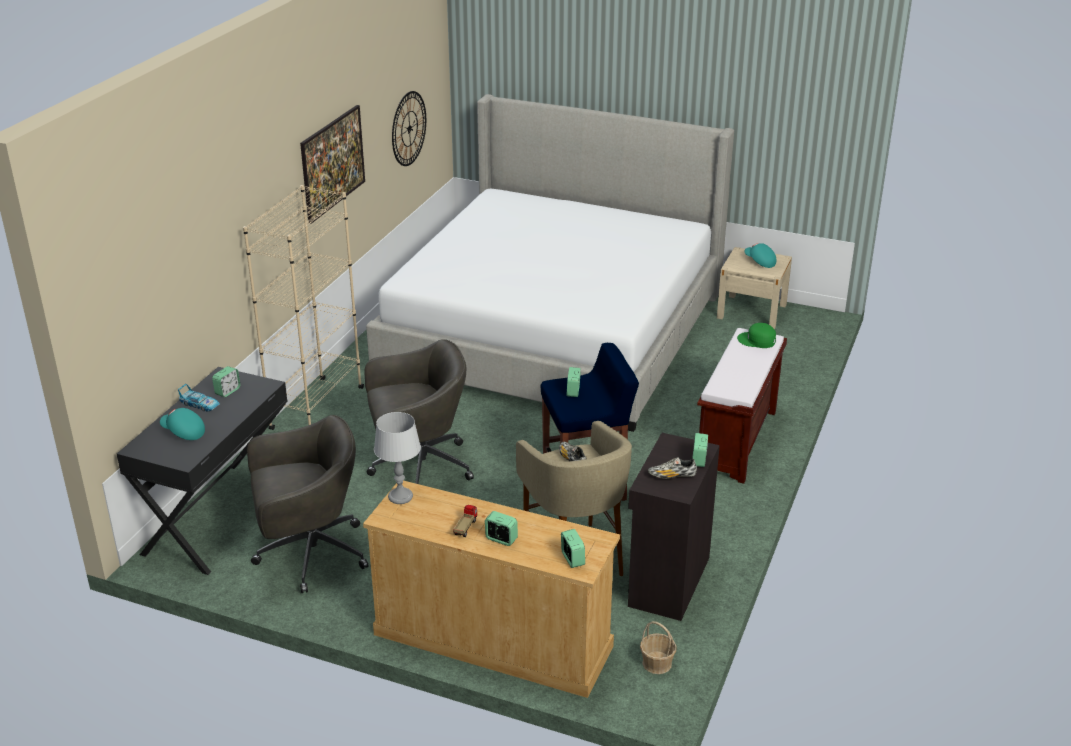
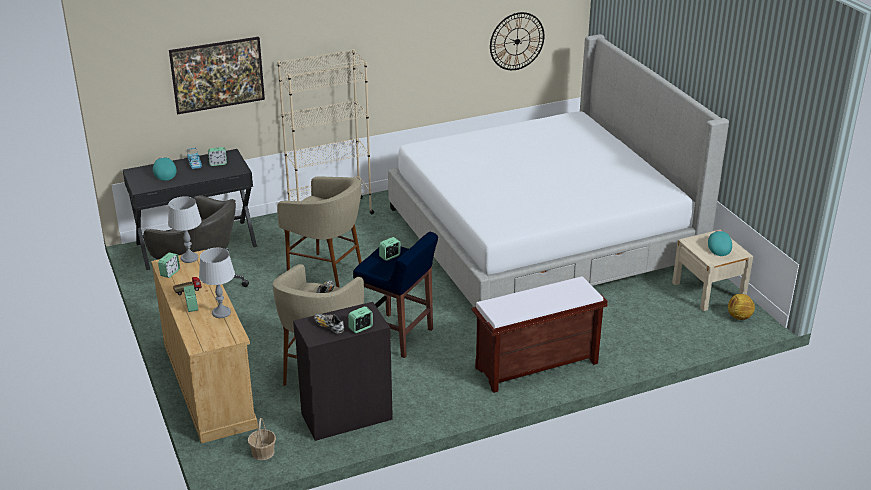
camera: 45 degrees right, 0 degrees up
(334, 182) = (403, 58): picture -> picture (219, 90)
(418, 467) = (327, 273): grey office chair -> beige stool
(542, 527) = (221, 313): none -> grey table lamp
(572, 559) = (203, 337): alarm clock -> alarm clock (170, 273)
(757, 340) = (577, 290): green cap -> none
(804, 320) = (739, 317): none -> football

